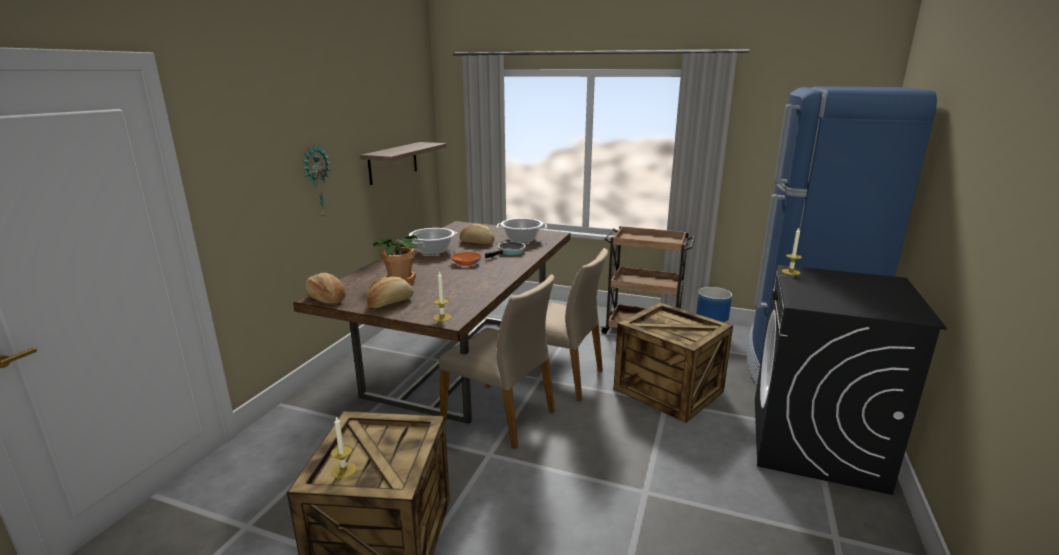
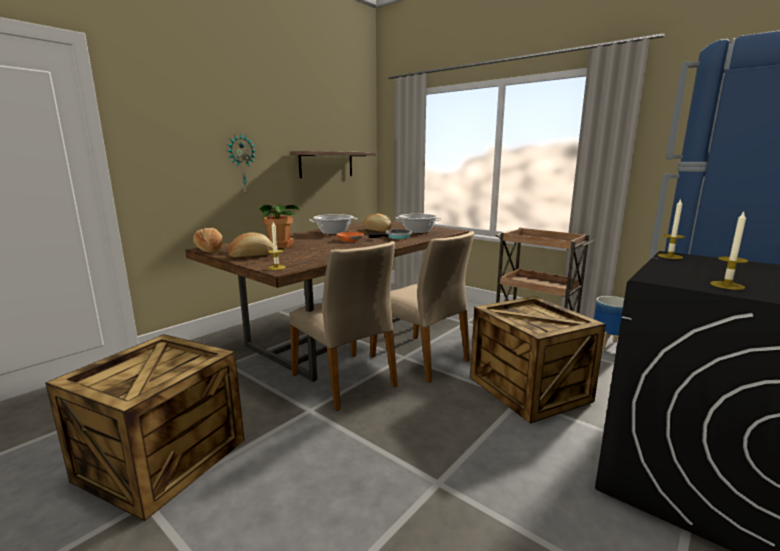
camera: 20 degrees right, 5 degrees down
(344, 470) = (111, 377): candle -> candle (727, 285)

